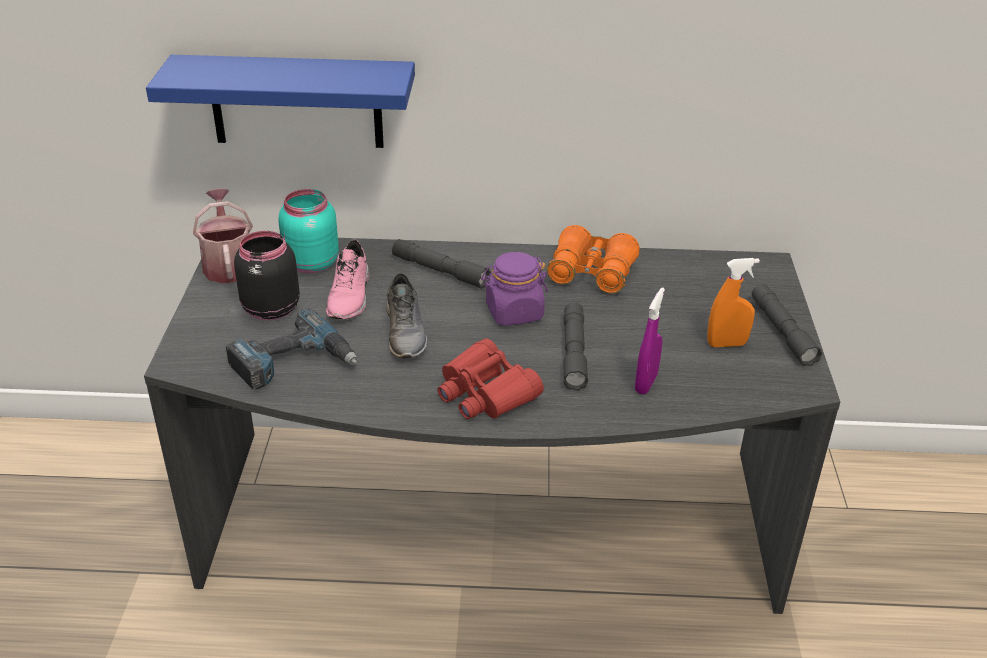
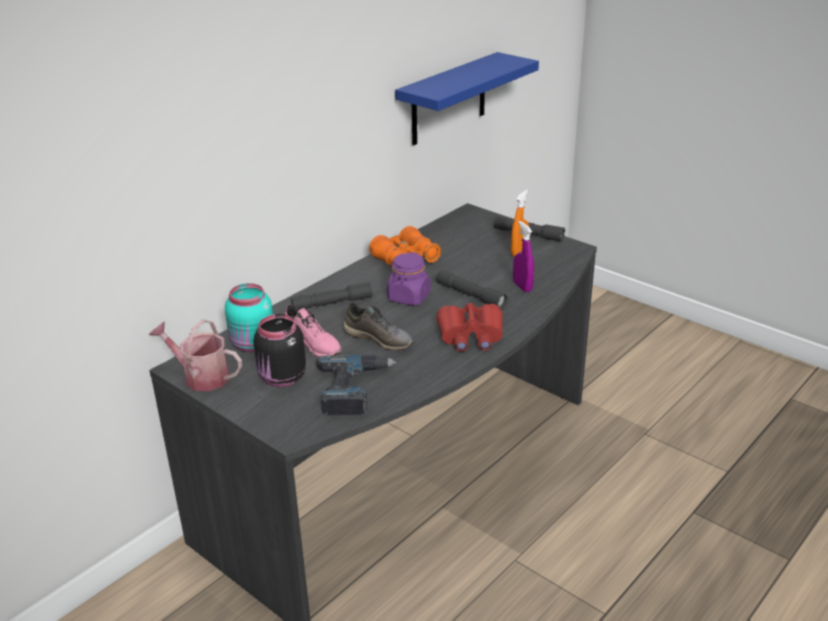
camera: 50 degrees left, 5 degrees down
(296, 101) = (193, 226): blue shelf -> blue shelf (448, 99)

